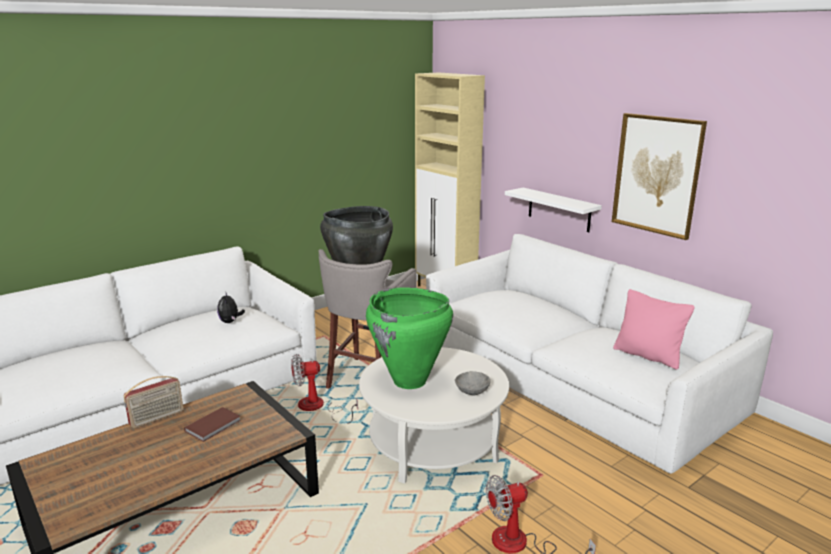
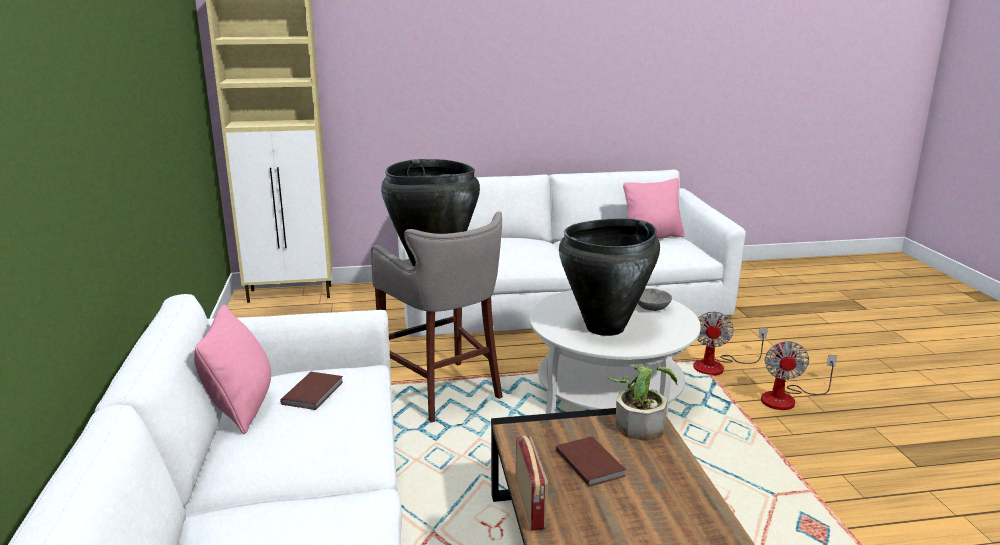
camera: 60 degrees left, 0 degrees up
(206, 313) = (241, 408): none -> pink pillow
(230, 322) = (314, 392): plush toy -> brown book
(279, 432) = (640, 423): none -> potted plant
(318, 408) = (471, 439): fan -> fan (717, 366)
(409, 381) = (605, 328): green vase -> black vase
(559, 209) = (450, 140): white shelf -> none
(657, 175) = (563, 78): picture -> none

